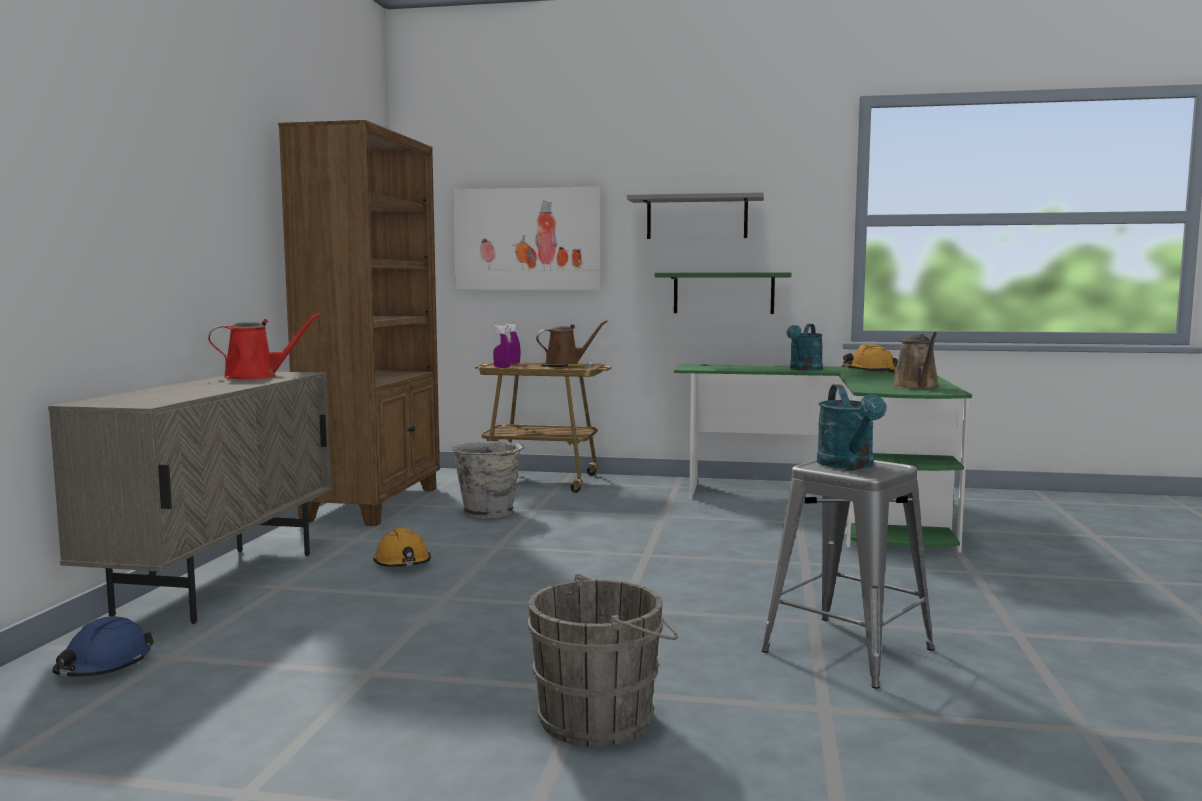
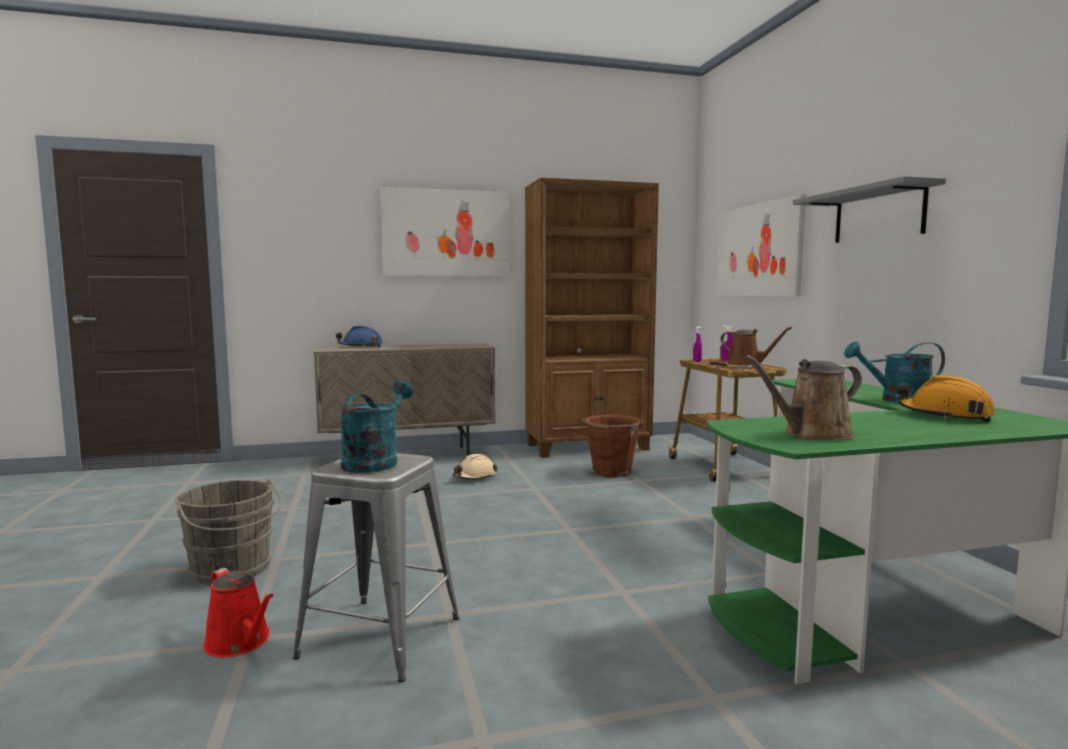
camera: 65 degrees right, 0 degrees up
(104, 666) = (290, 468): blue hard hat -> blue hard hat (360, 347)
(199, 183) = (446, 233): none -> picture
(256, 376) = (456, 345): red watering can -> red watering can (240, 643)
(402, 563) = (474, 477): orange hard hat -> beige hard hat
(489, 513) = (611, 472): grey bucket -> brown bucket
(723, 293) = (898, 301): green shelf -> none
(849, 465) = (375, 461): turquoise watering can -> turquoise watering can turned 135 degrees clockwise

